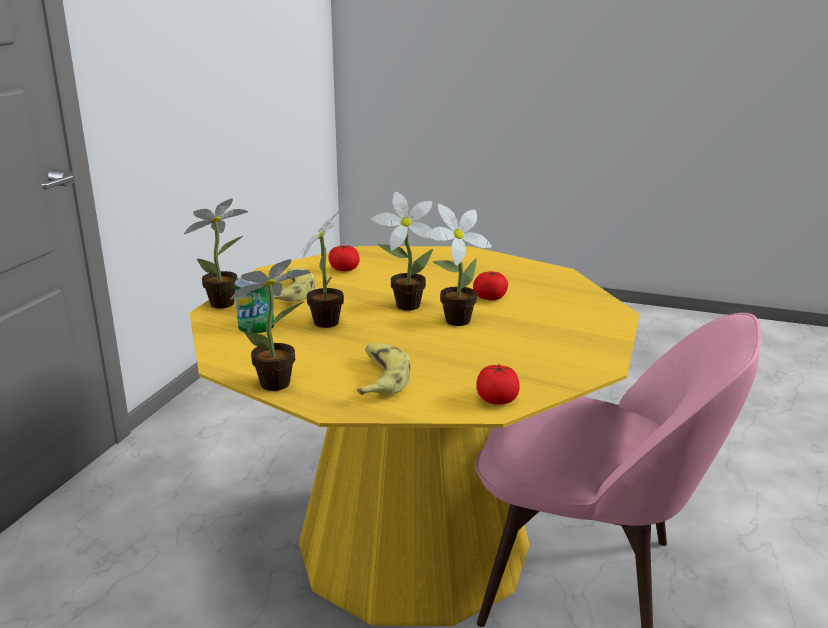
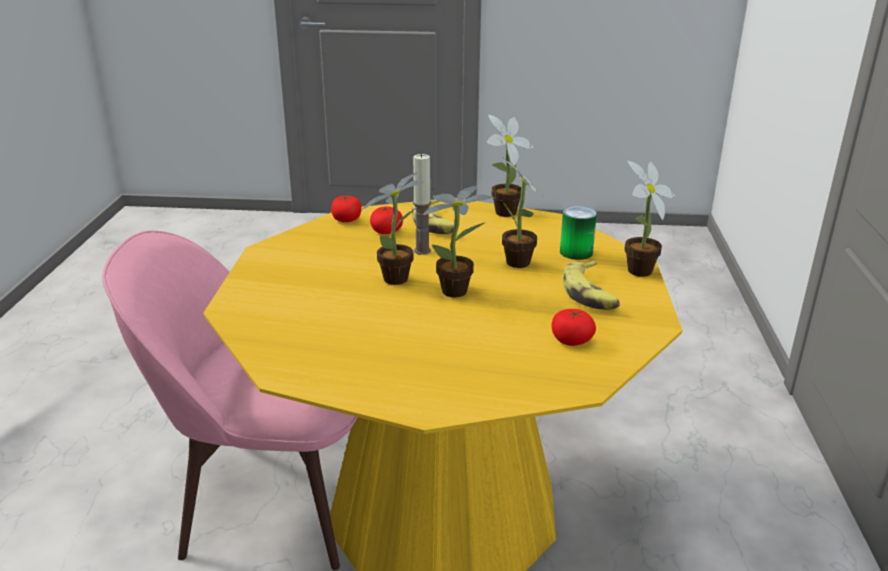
camera: 165 degrees right, 5 degrees up
(417, 345) = (422, 250): none -> candle
(490, 297) = (369, 314): tomato -> tomato (386, 231)

